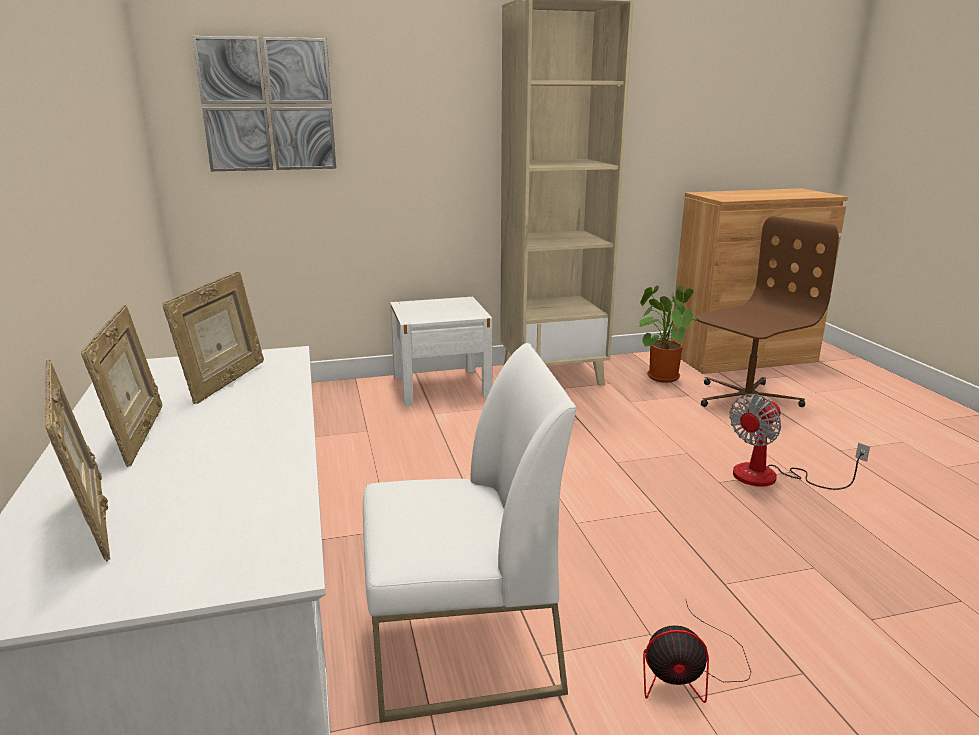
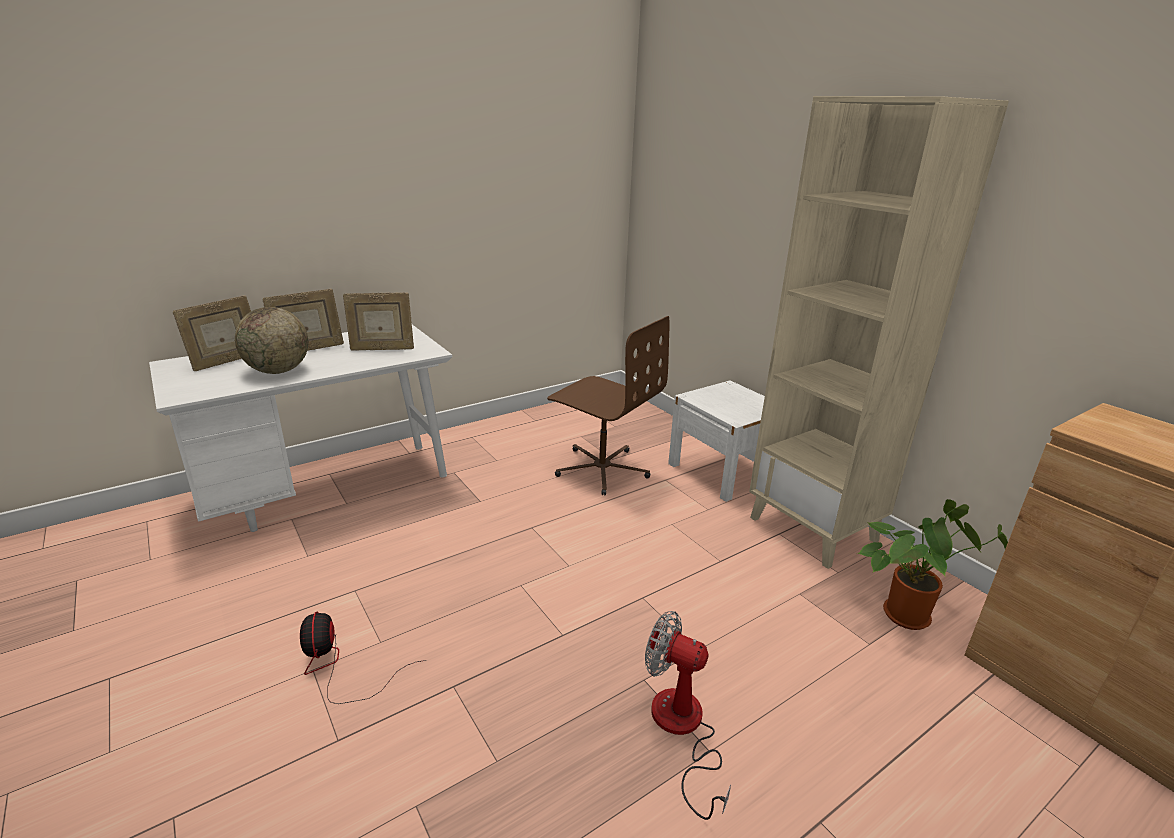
camera: 70 degrees right, 5 degrees up
(232, 462) = (278, 371): none -> globe
(268, 105) = (688, 187): picture -> none
(461, 647) = (361, 556): white chair -> none
(746, 400) = (913, 707): brown office chair -> brown office chair (602, 469)

